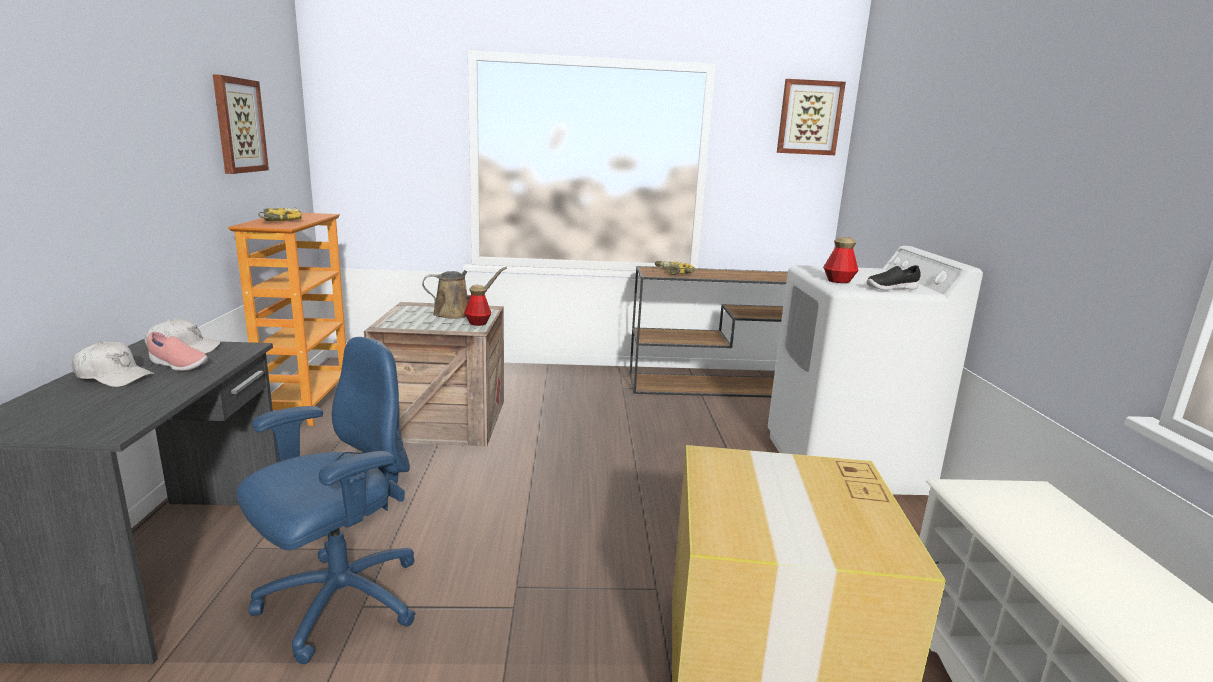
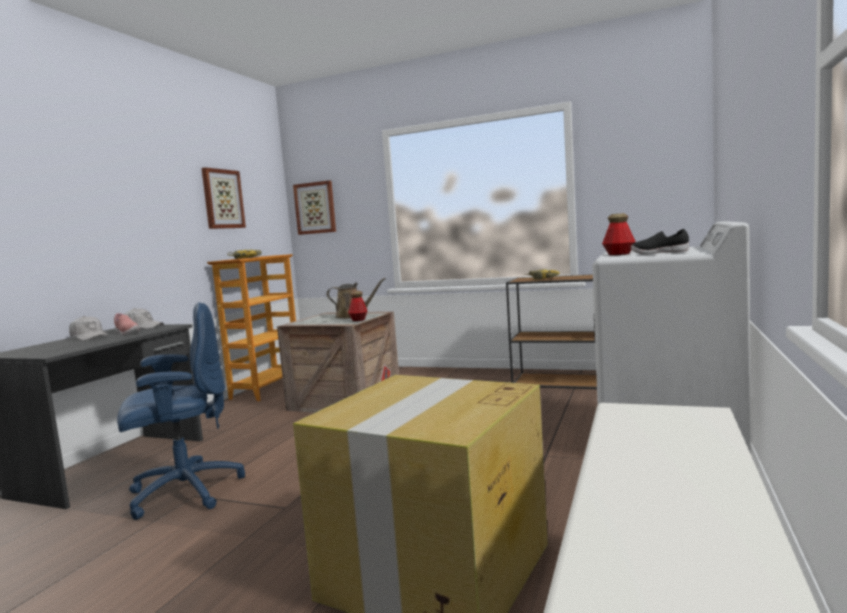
camera: 25 degrees right, 10 degrees down
(809, 117) = (666, 130): picture -> picture (315, 208)

